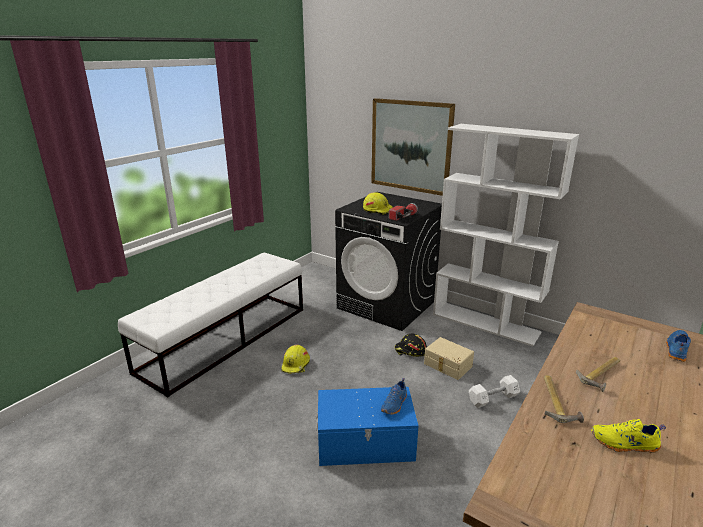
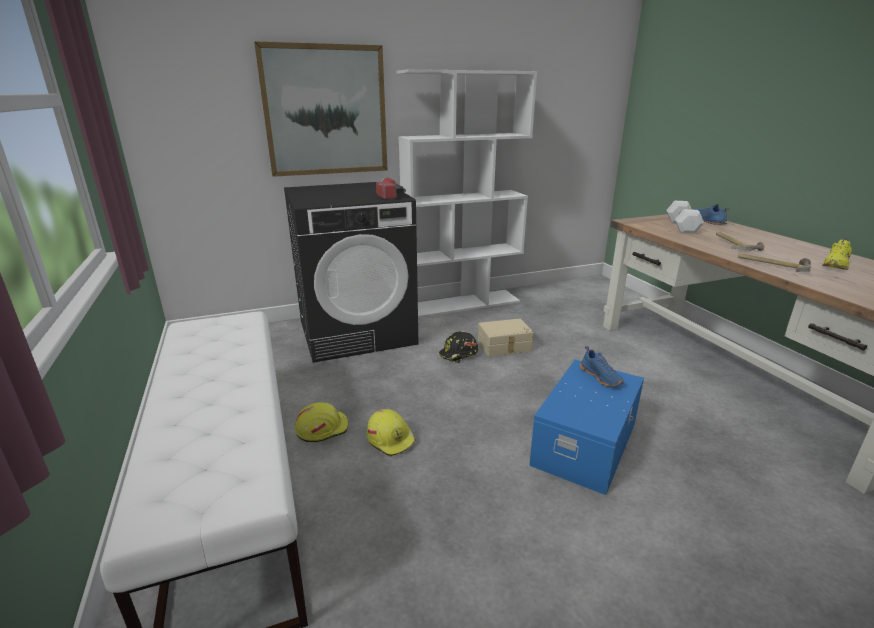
camera: 55 degrees left, 0 degrees up
(377, 210) = (343, 197): yellow hard hat -> yellow hard hat (322, 428)
(493, 398) = (573, 347): white dumbbell -> white dumbbell (682, 226)

